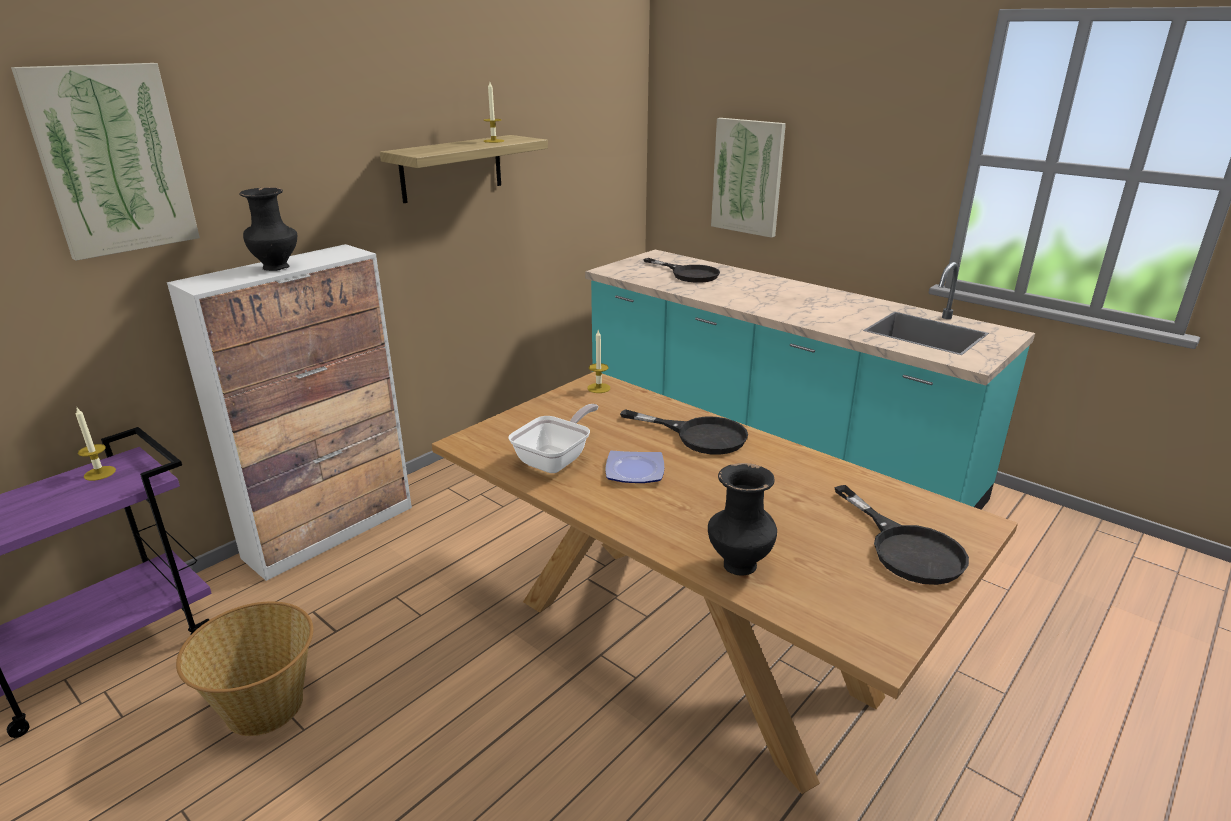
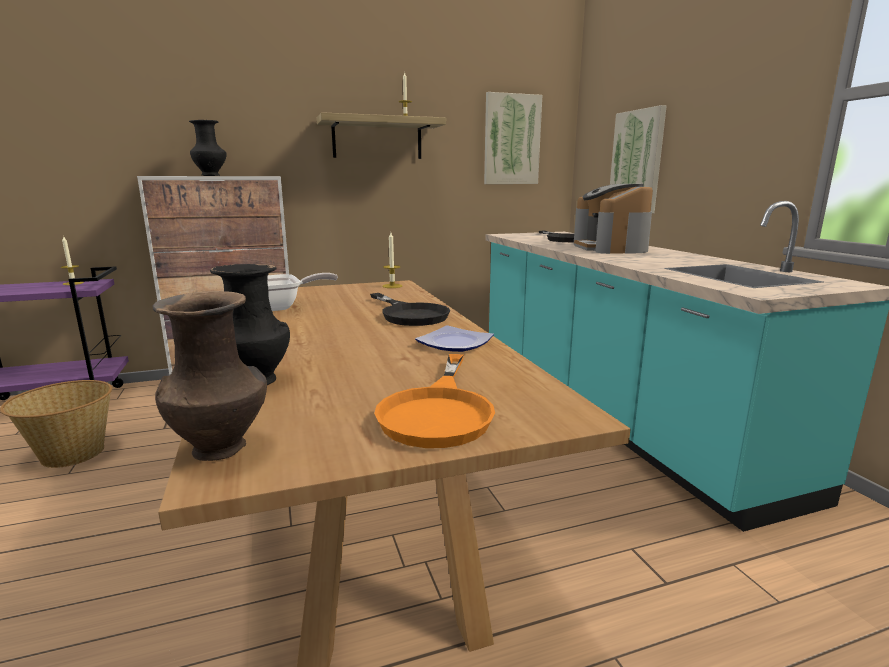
camera: 30 degrees right, 10 degrees down
(112, 160) = (124, 94): picture -> picture (511, 140)
(636, 470) = (317, 321): plate -> plate (456, 343)
(763, 290) = (610, 248): none -> coffee machine
(843, 633) = (222, 448): none -> brown vase
(906, 548) = (439, 411): black frying pan -> orange frying pan

